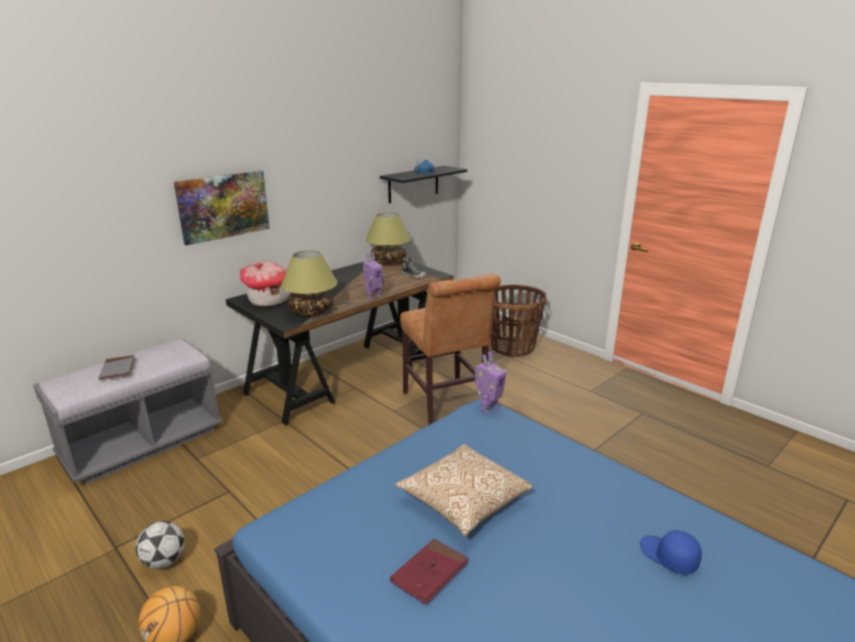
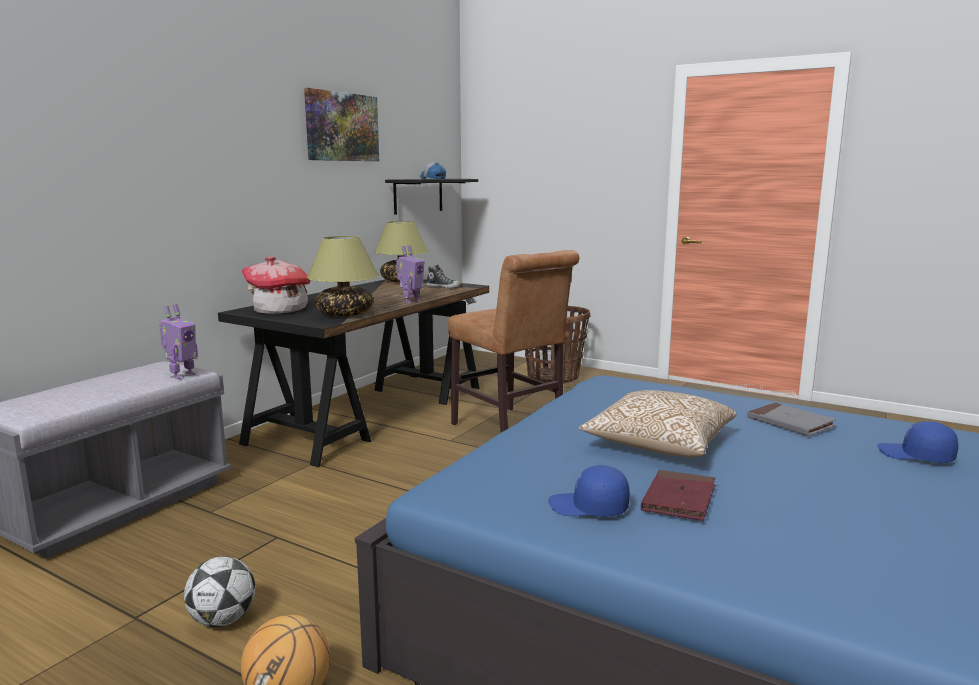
camera: 15 degrees left, 10 degrees down
(118, 370) = (92, 388): grey book -> grey book (790, 423)
(223, 206) = (217, 189): picture -> picture (342, 127)
(357, 569) = (588, 508): none -> blue cap
(488, 408) = (613, 379): toy robot -> toy robot (181, 375)

